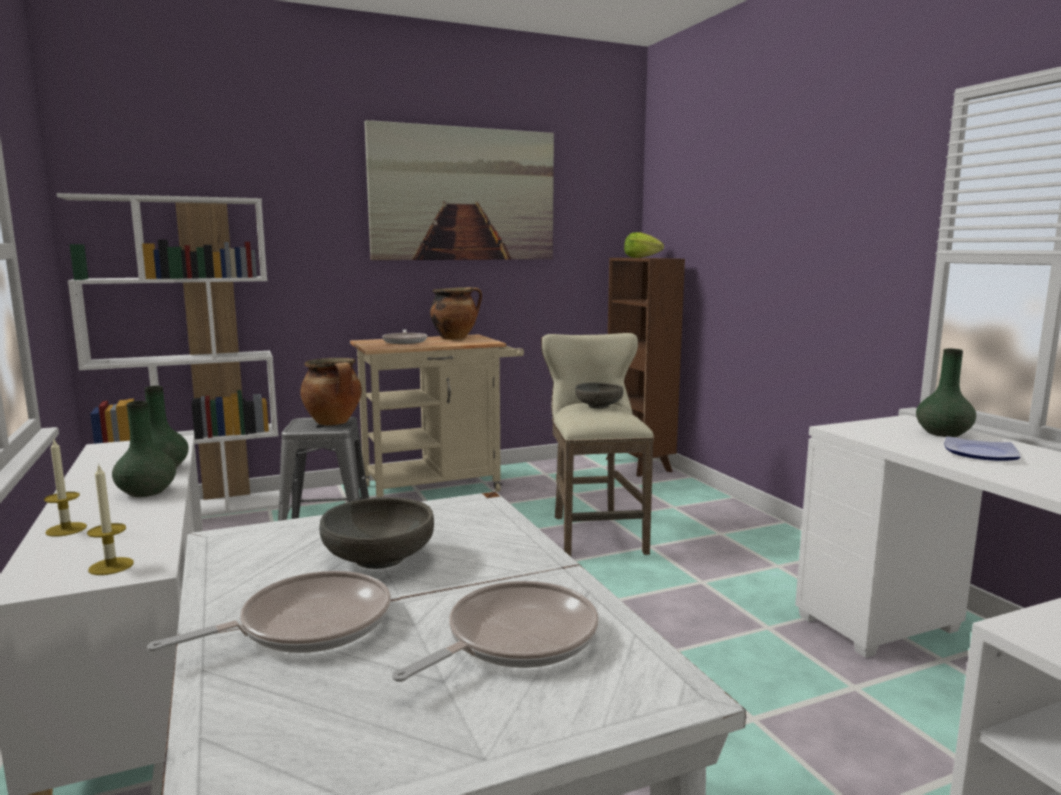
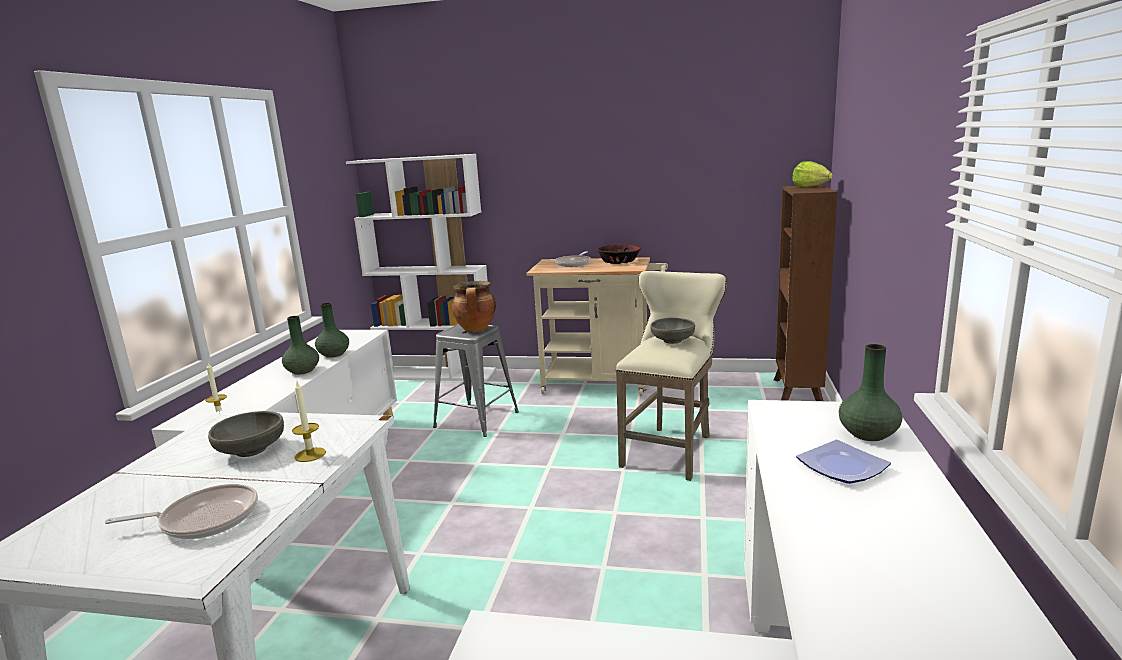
camera: 35 degrees right, 5 degrees up
(66, 529) = (239, 390): candle -> candle (310, 454)
(307, 625) = (158, 481): frying pan -> none
(455, 338) = (619, 261): cooking pot -> bowl
(463, 194) = (638, 134): picture -> none

